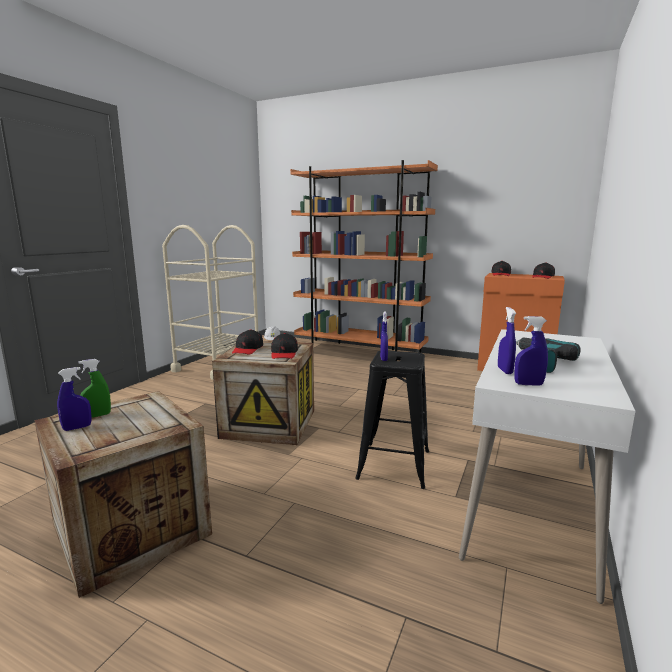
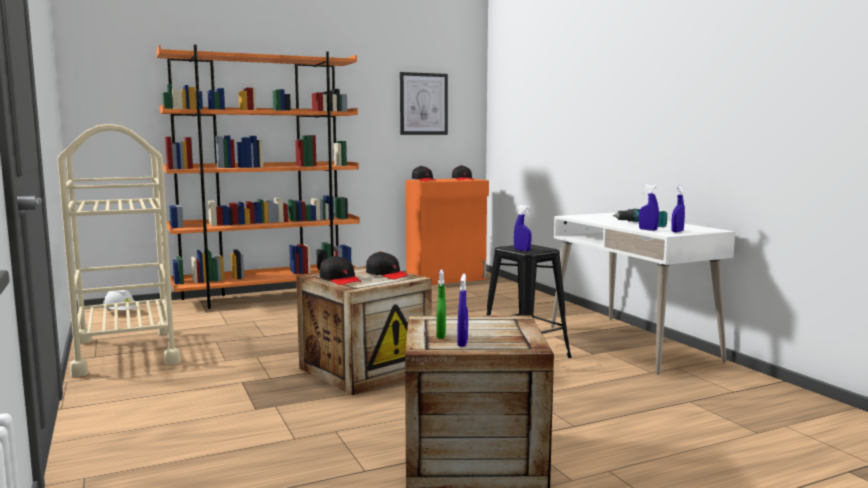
camera: 50 degrees left, 5 degrees down
(517, 201) = (423, 104): none -> picture

